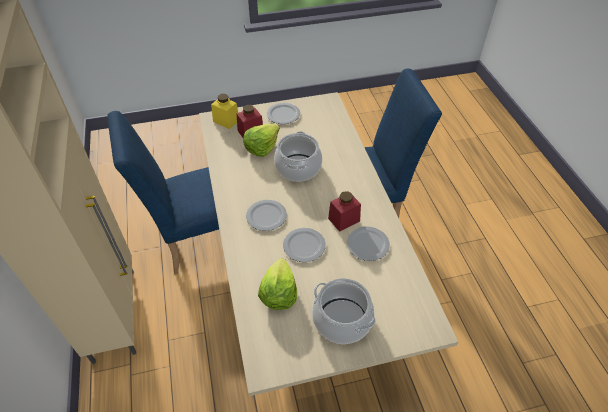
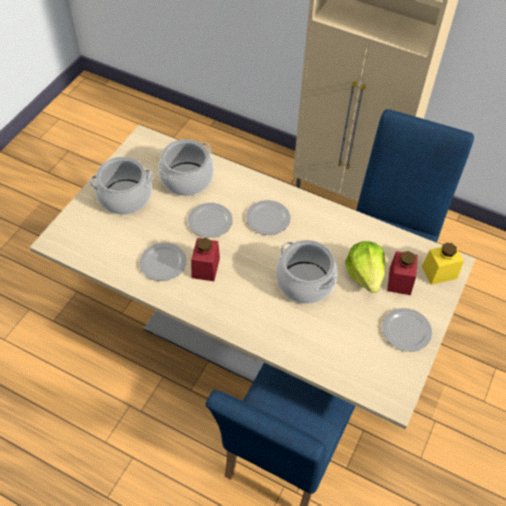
camera: 130 degrees right, 5 degrees up
(278, 293) = (186, 179): lettuce -> cooking pot

